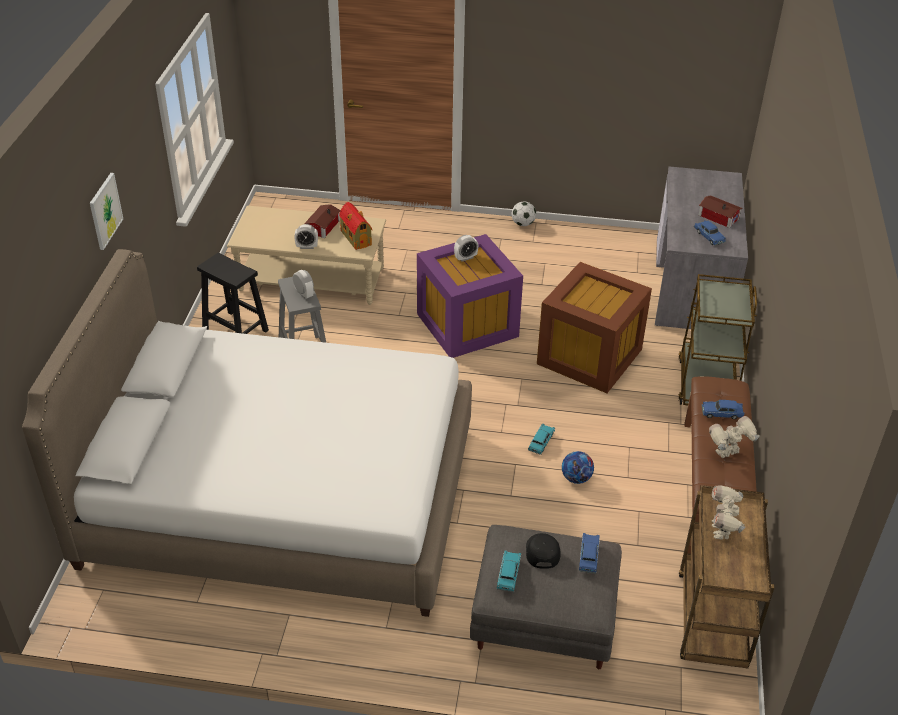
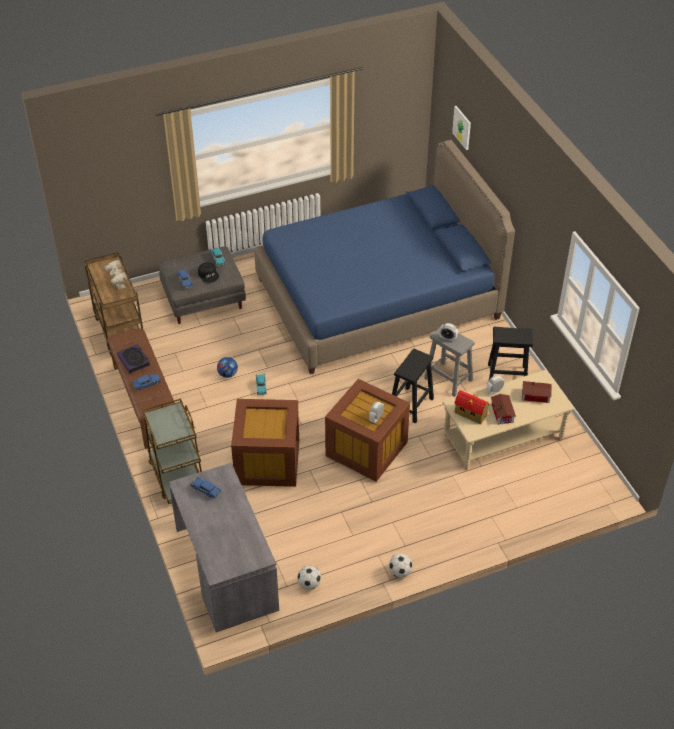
camera: 150 degrees right, 5 degrees up
(105, 211) = (514, 188): picture -> picture (462, 127)
(281, 496) = (377, 298): white bed -> blue bed
(376, 346) = (410, 405): none -> black stool
(468, 324) = (367, 450): purple storage box -> brown storage box
(615, 246) = (309, 584): none -> football
(718, 216) = (208, 517): toy house -> toy house (536, 396)
(728, 453) = (134, 360): toy robot -> book

